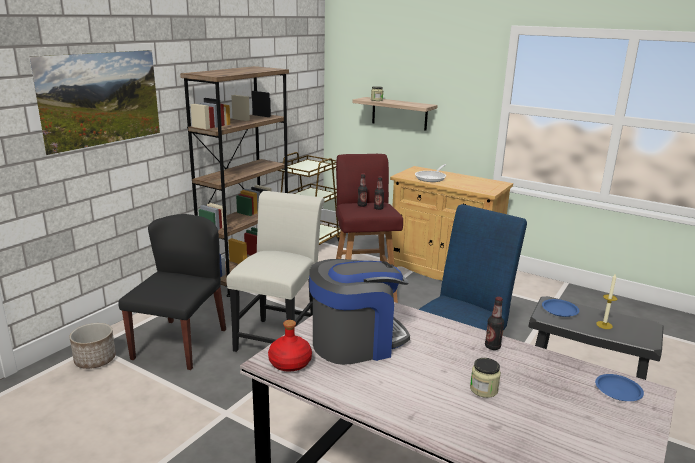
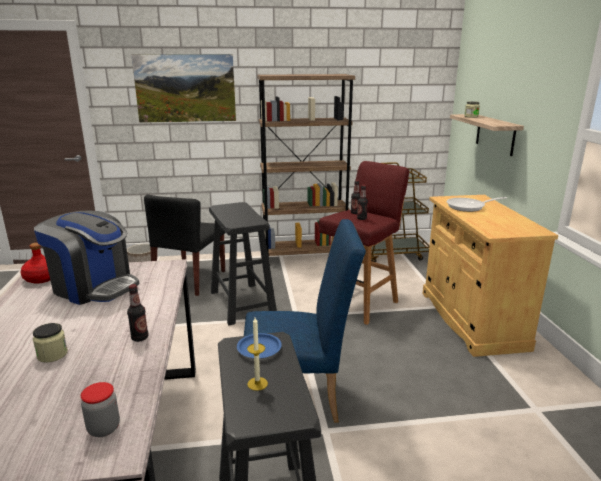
camera: 50 degrees right, 0 degrees up
(180, 343) = (190, 279): black chair -> black chair turned 135 degrees clockwise
(279, 337) = (242, 303): white chair -> black stool
(617, 390) = (104, 428): blue plate -> jar

